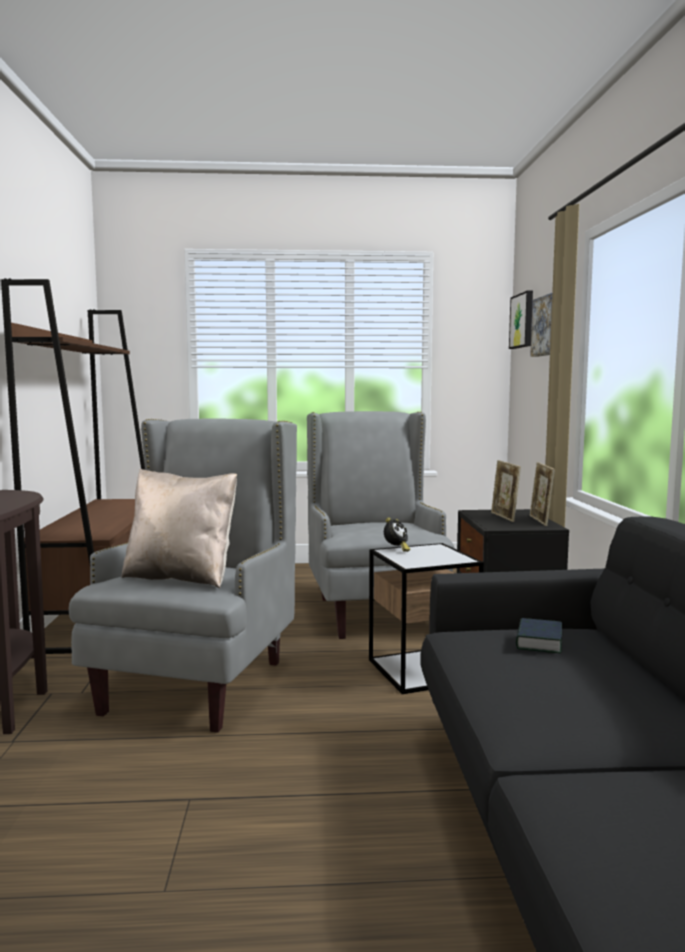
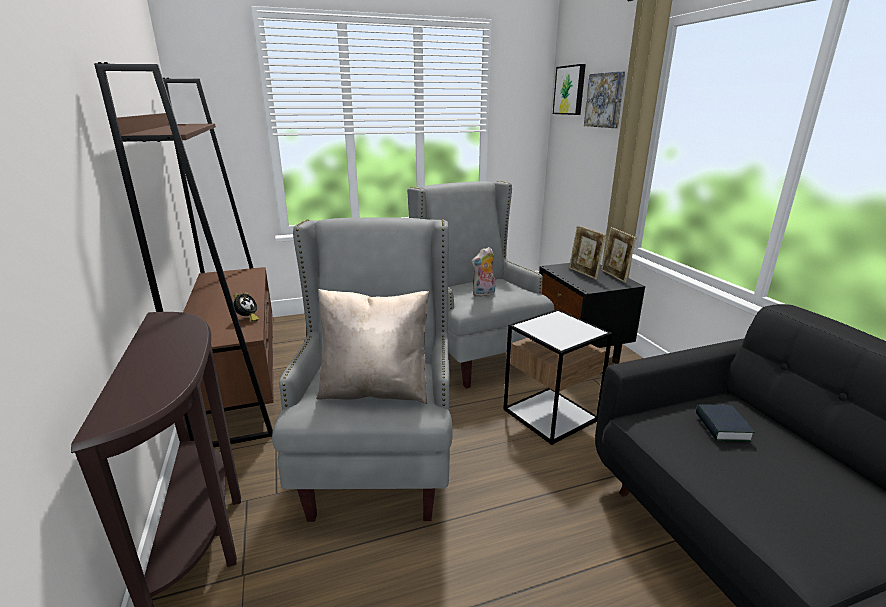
camera: 15 degrees left, 15 degrees up
(371, 529) = (484, 294): none -> plush toy
(396, 549) = (531, 323): alarm clock -> alarm clock (247, 319)

